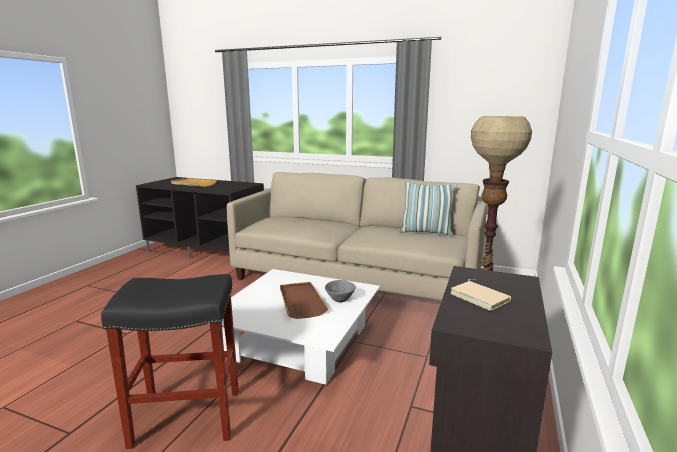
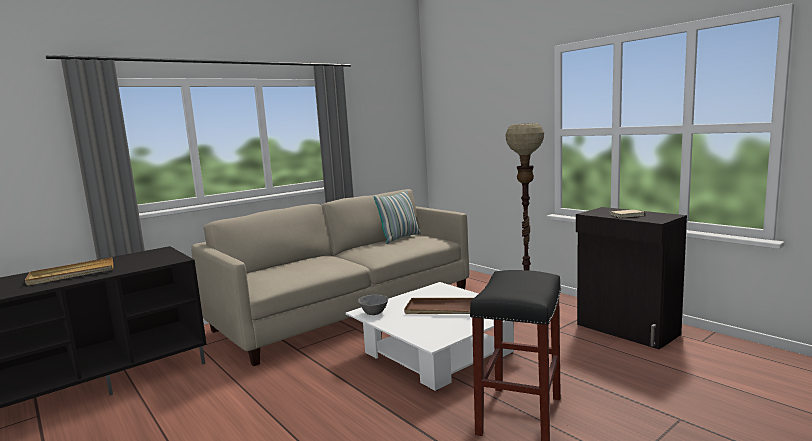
camera: 60 degrees left, 5 degrees down
(339, 299) = (451, 297): grey bowl -> grey bowl (374, 313)

